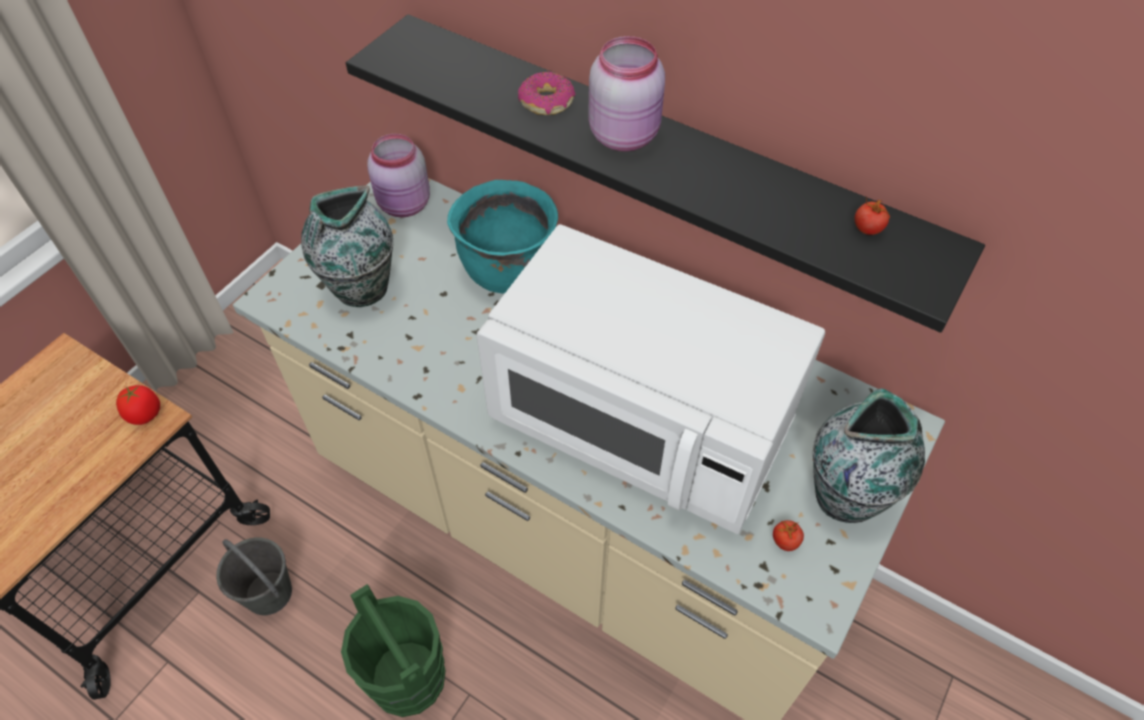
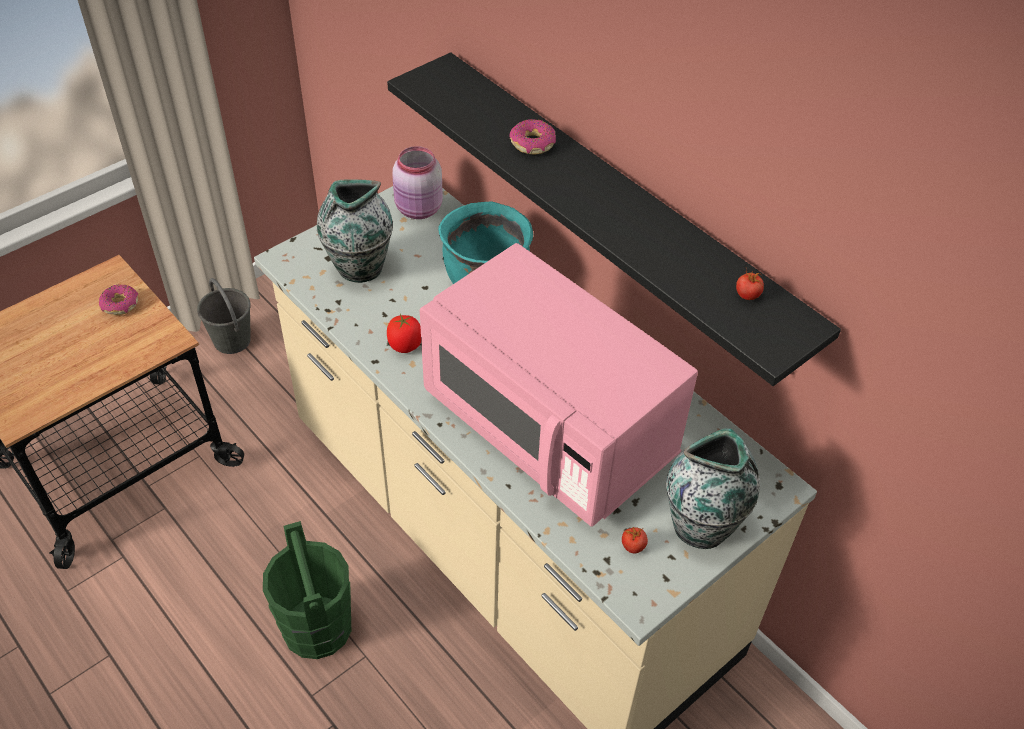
camera: 15 degrees right, 5 degrees down
(83, 392) = (120, 305): none -> donut
(145, 414) = (163, 333): tomato -> tomato (405, 345)
(269, 593) = (222, 525): grey bucket -> grey bucket (232, 341)
(625, 134) = (584, 182): pink jar -> none
(641, 424) = (549, 427): white microwave -> pink microwave

